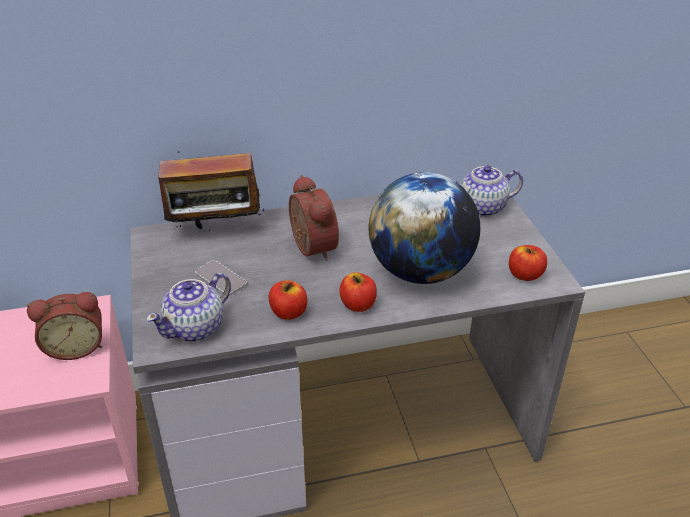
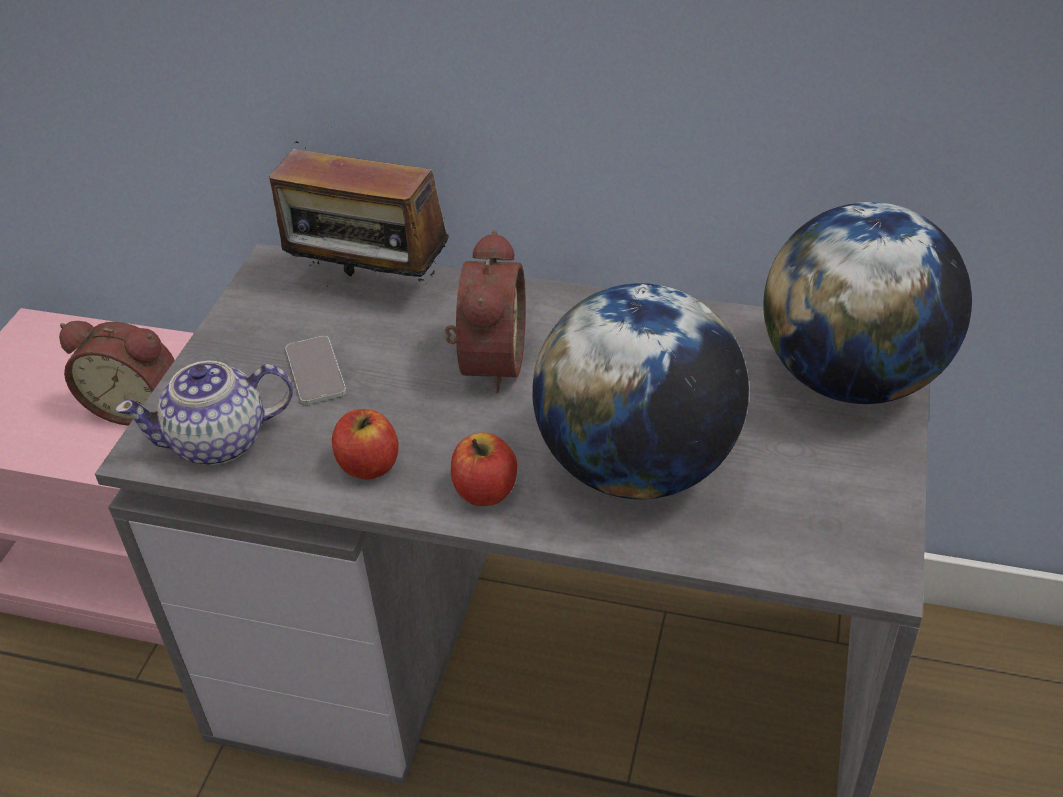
camera: 30 degrees right, 5 degrees up
(483, 208) = (851, 378): teapot -> globe
(525, 275) = (826, 540): apple -> none

